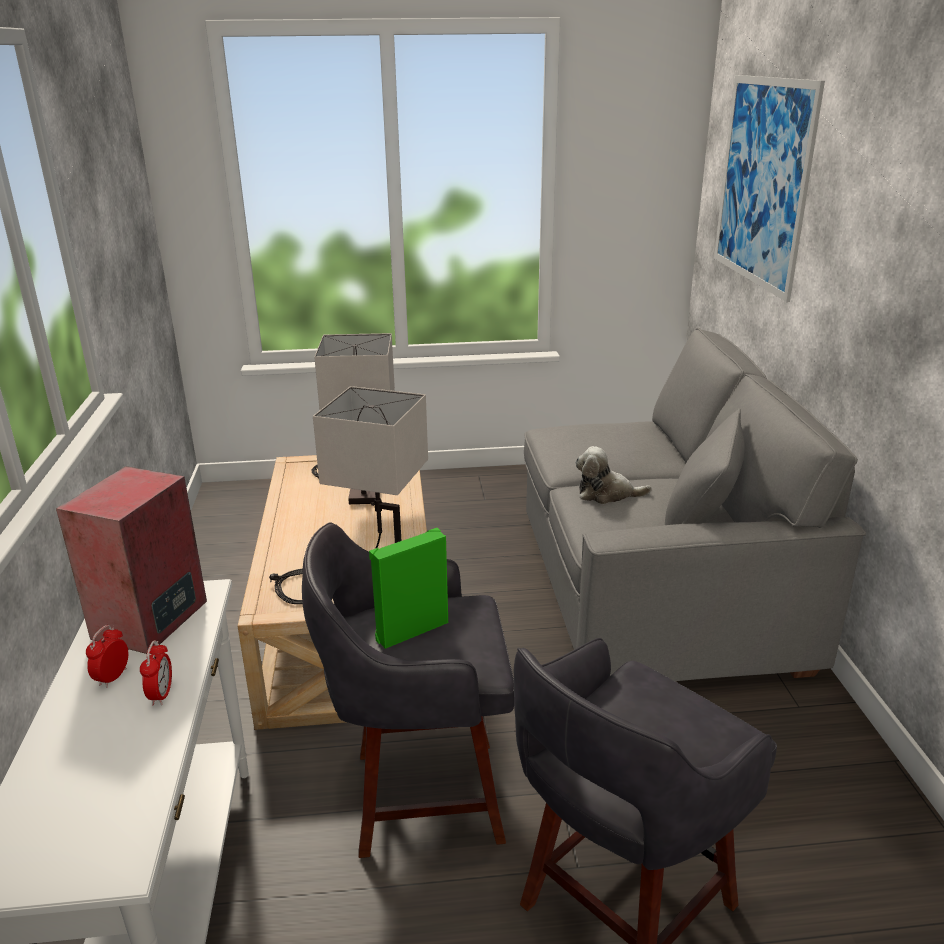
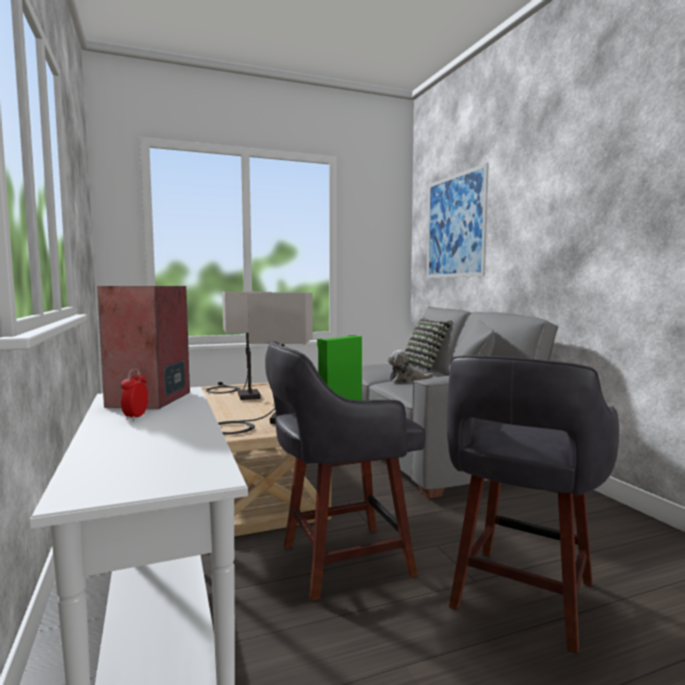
camera: 15 degrees left, 20 degrees down
(161, 694) = (183, 419): alarm clock -> none
(669, 441) = (425, 366): none -> pillow

